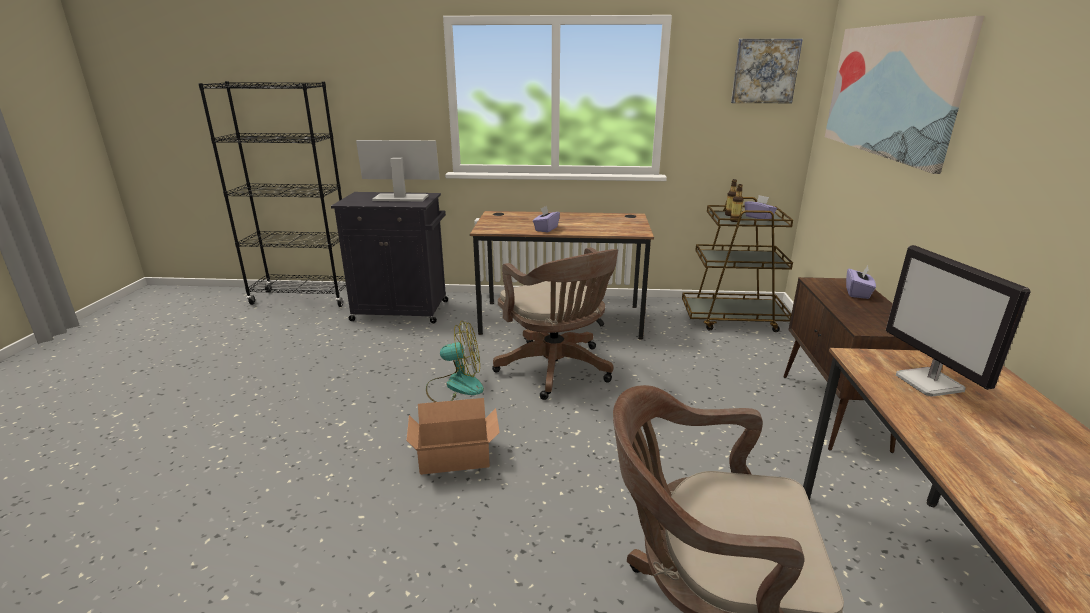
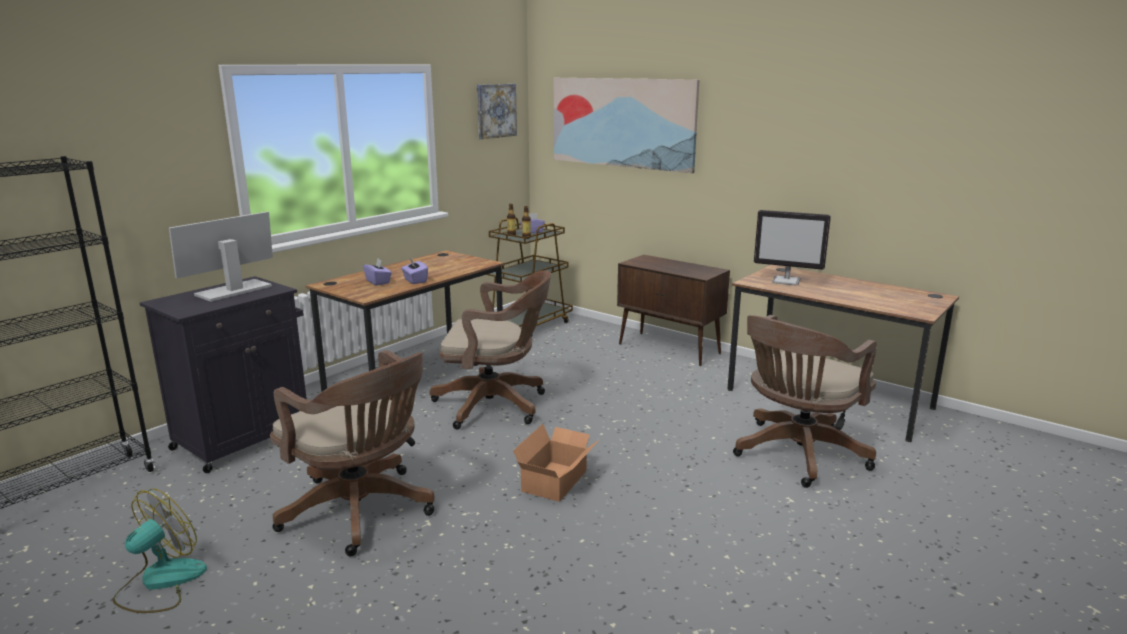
camera: 55 degrees left, 5 degrees down
(338, 391) = (362, 513): none -> brown office chair
(455, 386) = (451, 452): fan -> fan (160, 582)
(857, 293) = (660, 261): purple tissue box -> purple tissue box (378, 282)

